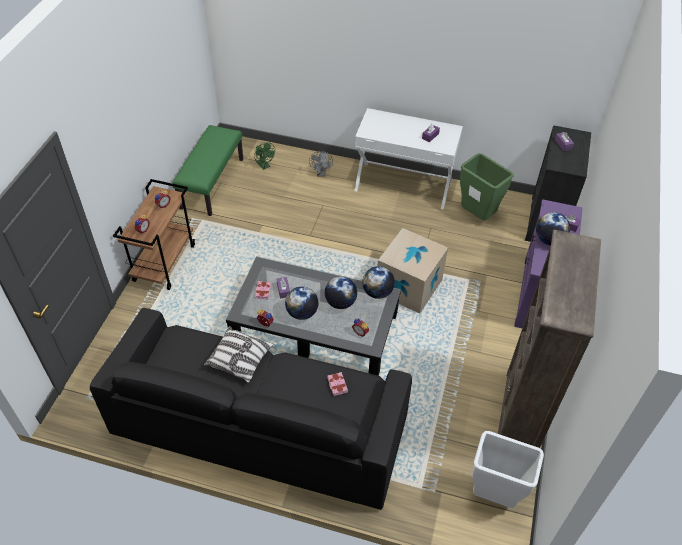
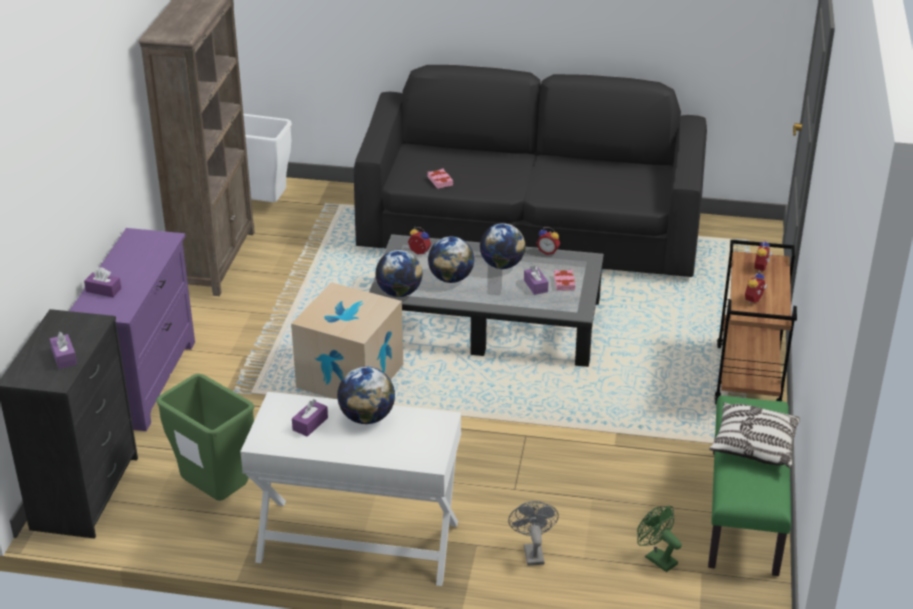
camera: 175 degrees right, 15 degrees down
(240, 359) = (562, 193): pillow -> pillow (754, 446)
(549, 240) = (141, 271): globe -> globe (367, 418)

